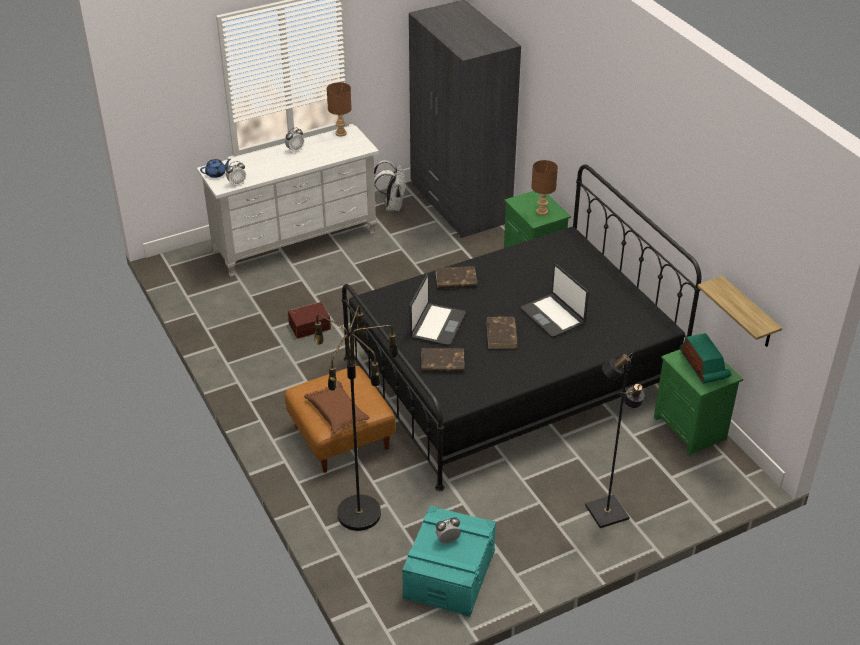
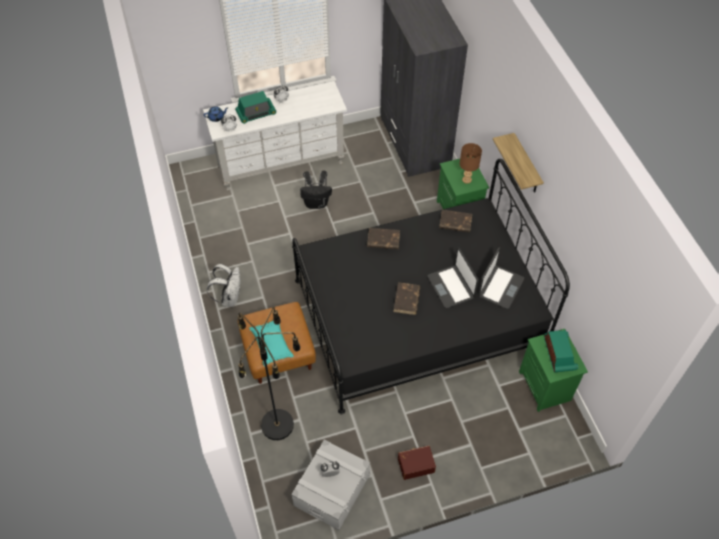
camera: 10 degrees right, 15 degrees up
(266, 165) = (256, 113): none -> radio
(309, 325) = (275, 245): brown storage box -> brown storage box (415, 464)
(336, 411) = (271, 344): brown pillow -> turquoise pillow
(341, 133) = (321, 87): brown table lamp -> none
(351, 276) = (317, 203): none -> black backpack
(391, 206) = (361, 138): white backpack -> white backpack (229, 298)
(437, 325) = (359, 283): laptop -> laptop (500, 287)
(442, 363) = (354, 320): brown book -> brown book (455, 222)
(449, 574) = (332, 490): turquoise storage box -> grey storage box
(607, 512) = (462, 454): black floor lamp -> none
(748, 314) = (598, 332): shelf -> shelf (526, 165)

